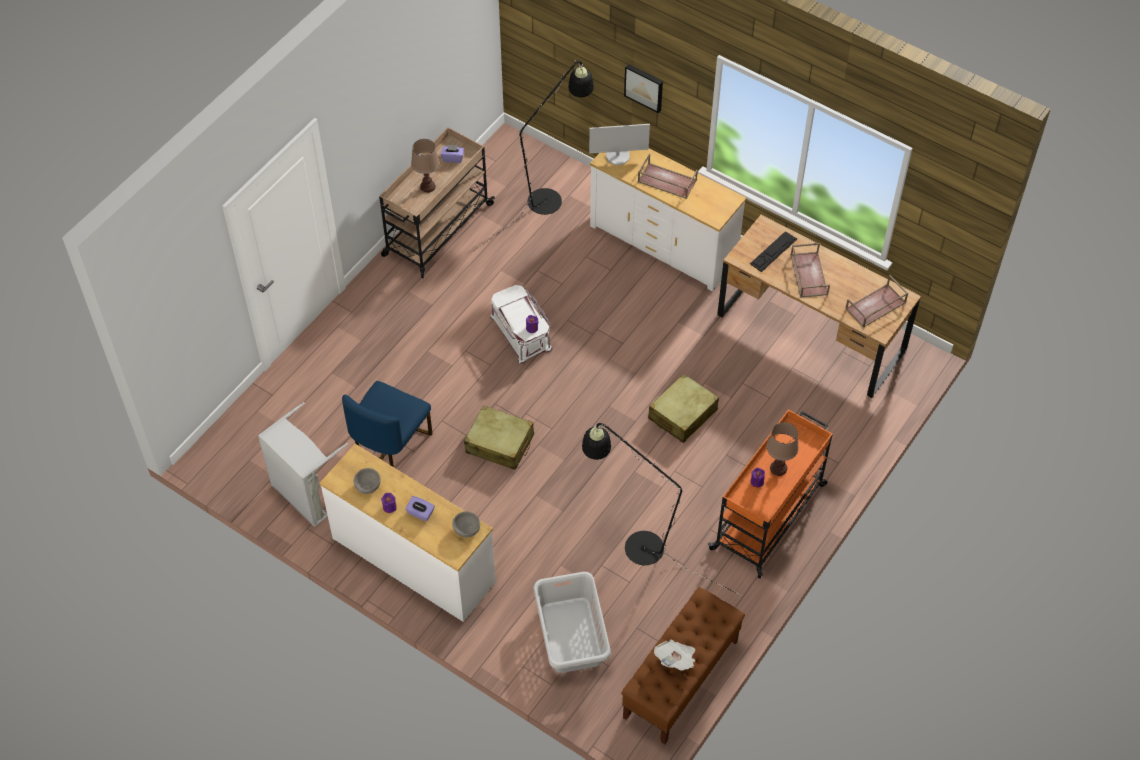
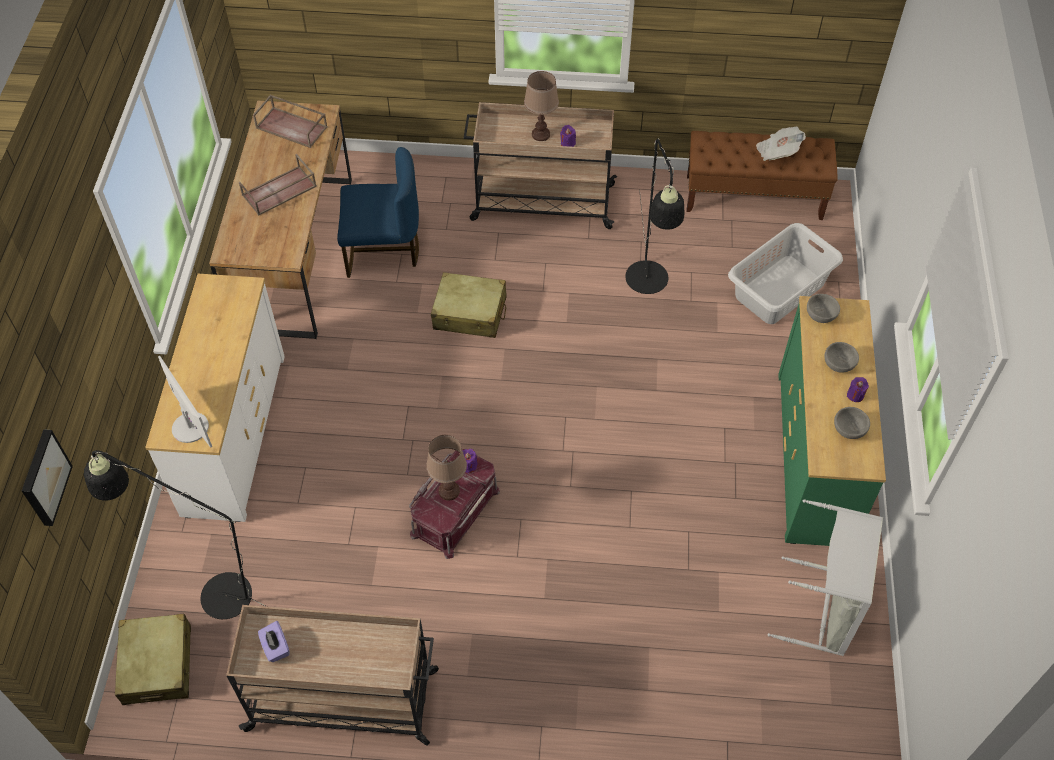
camera: 120 degrees left, 0 degrees up
(390, 444) = (697, 561): blue chair -> blue chair (382, 250)
(413, 561) = (814, 457): white dresser -> green dresser
(420, 513) = (838, 364): purple tissue box -> grey bowl
(428, 187) = (347, 649): brown table lamp -> brown table lamp (449, 491)
(500, 444) = (619, 454): beige suitcase -> beige suitcase (158, 664)
(521, 332) = (454, 511): white storage box -> red storage box
(644, 87) = (100, 374): picture -> picture (43, 477)
(666, 181) = (210, 358): brown tray -> none
(769, 515) = (541, 202): orange cart -> beige cart
(773, 251) = (262, 231): keyboard -> none

